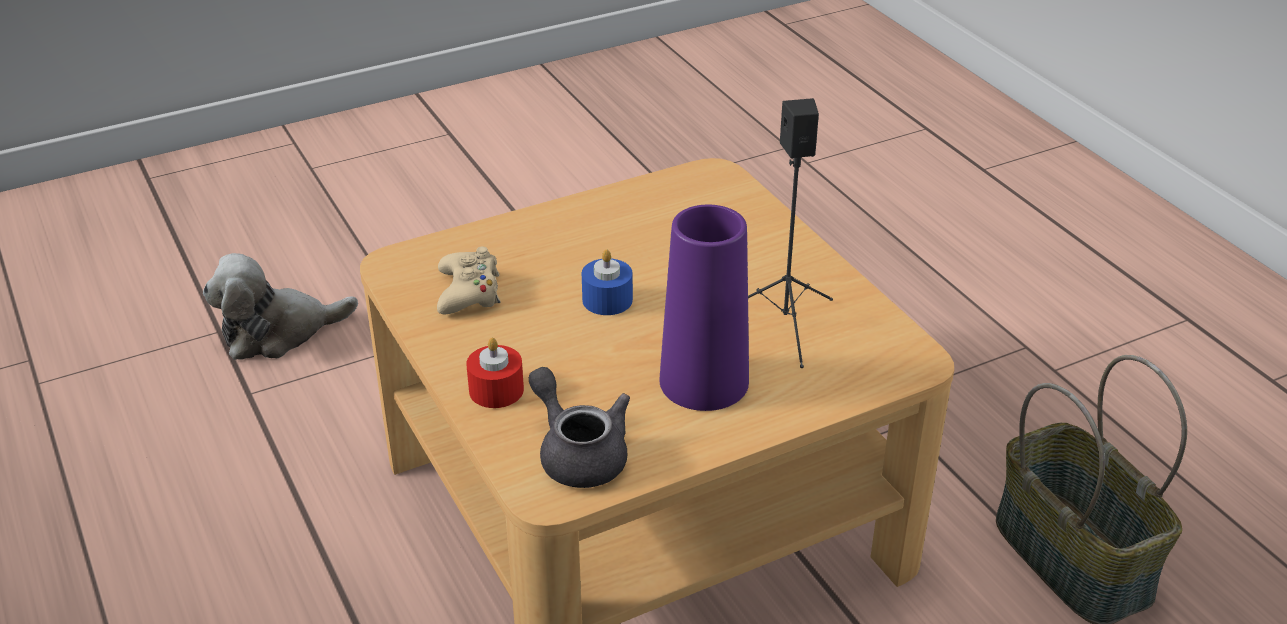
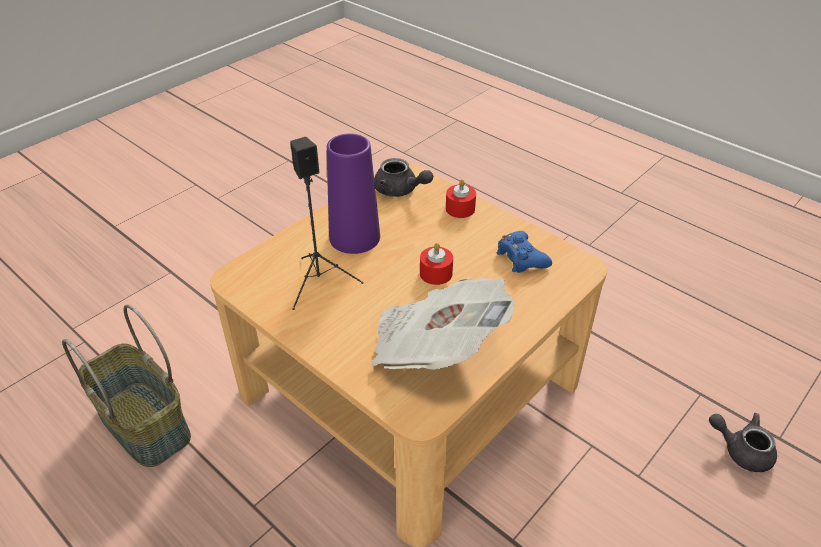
camera: 160 degrees right, 5 degrees up
(278, 332) = (741, 450): plush toy -> grey teapot
(469, 292) = (521, 258): beige game controller -> blue game controller
(607, 300) = (436, 273): blue candle -> red candle
(662, 221) = (435, 347): none -> newspaper

